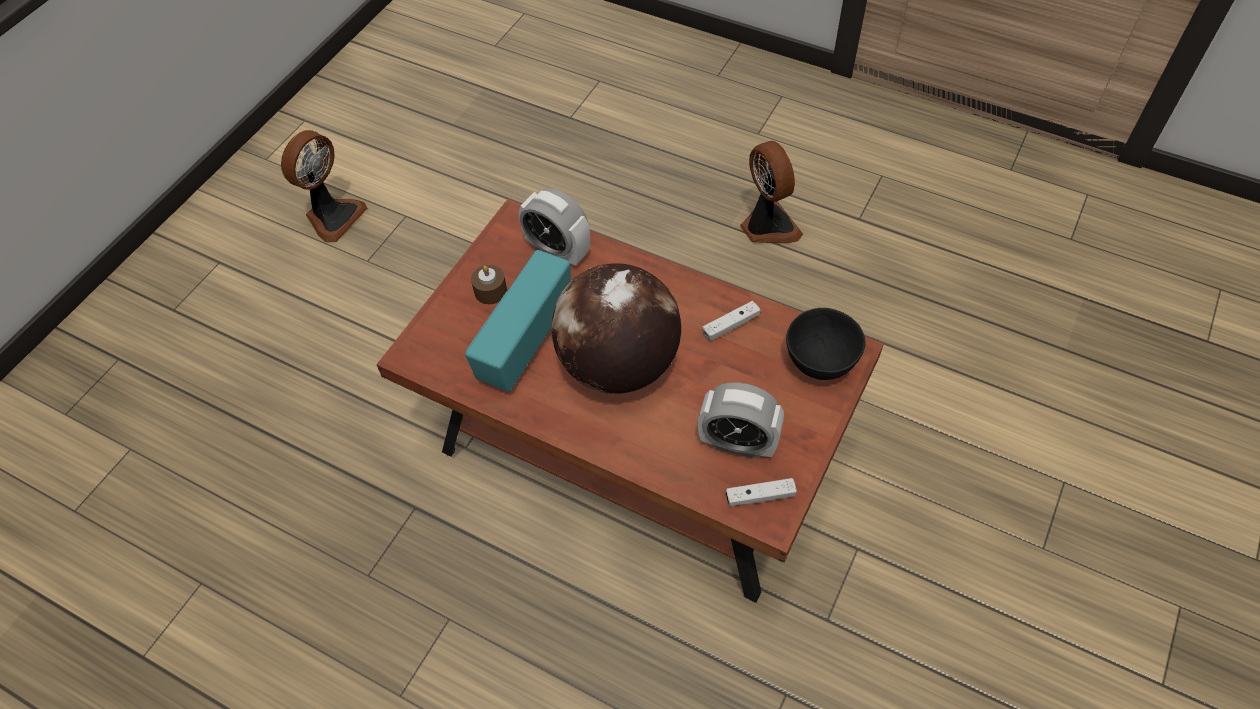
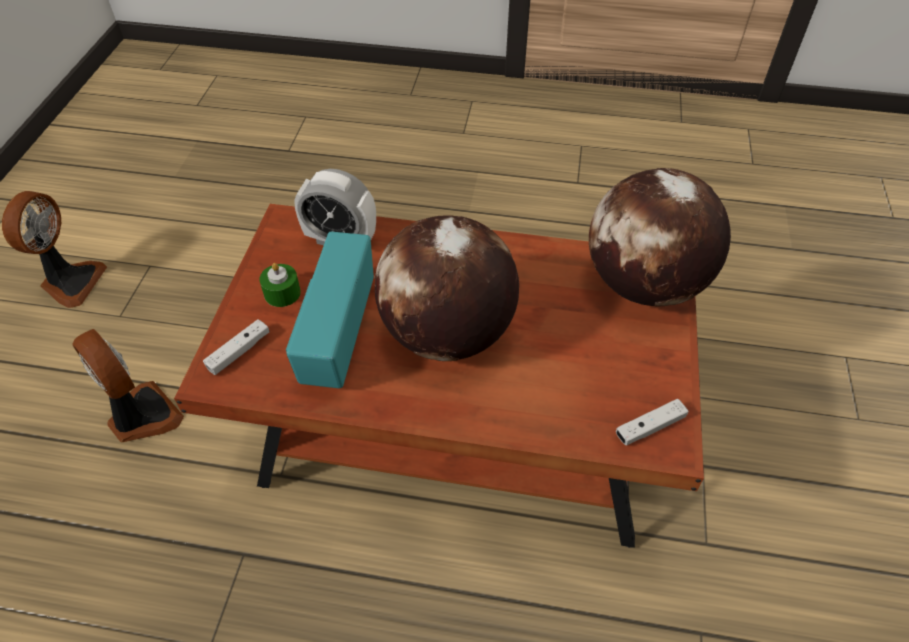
camera: 20 degrees left, 5 degrees down
(490, 291) = (282, 293): brown candle -> green candle
(731, 325) = (544, 270): white game controller -> white game controller (239, 352)
(737, 443) = (602, 380): alarm clock -> none
(767, 226) = (501, 204): fan -> fan (141, 416)
(819, 363) = (644, 285): black bowl -> globe

